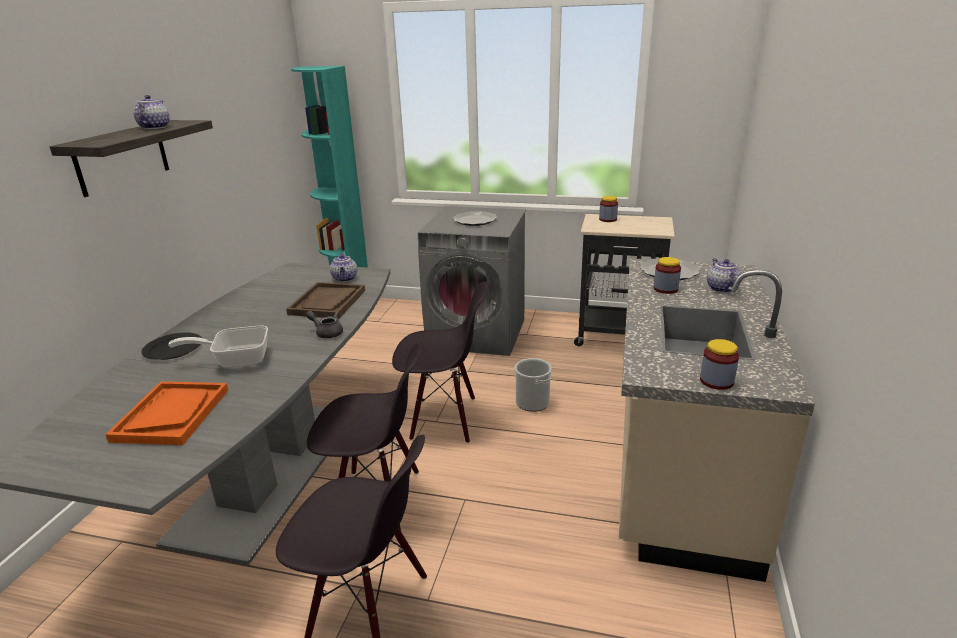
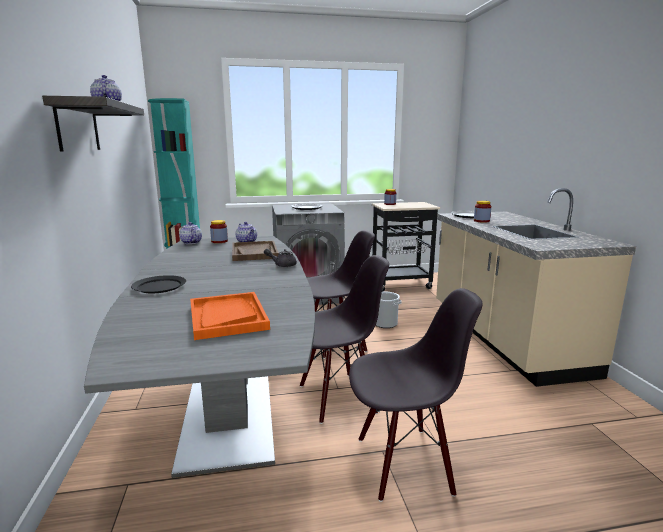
camera: 25 degrees left, 10 degrees down
(236, 359) = (230, 284): frying pan -> none
(716, 381) = (579, 245): jar -> jar (219, 241)
(721, 288) = (508, 218): teapot -> teapot (191, 242)

